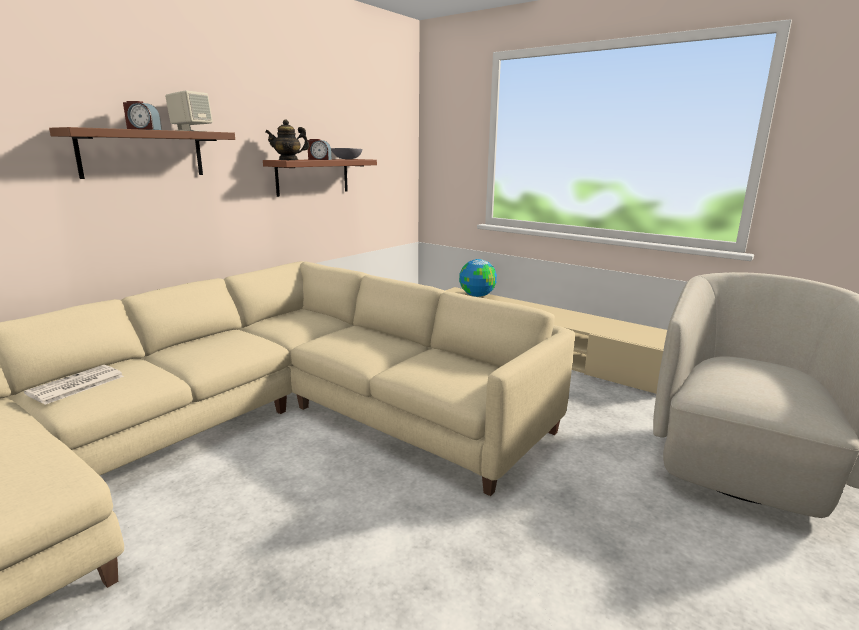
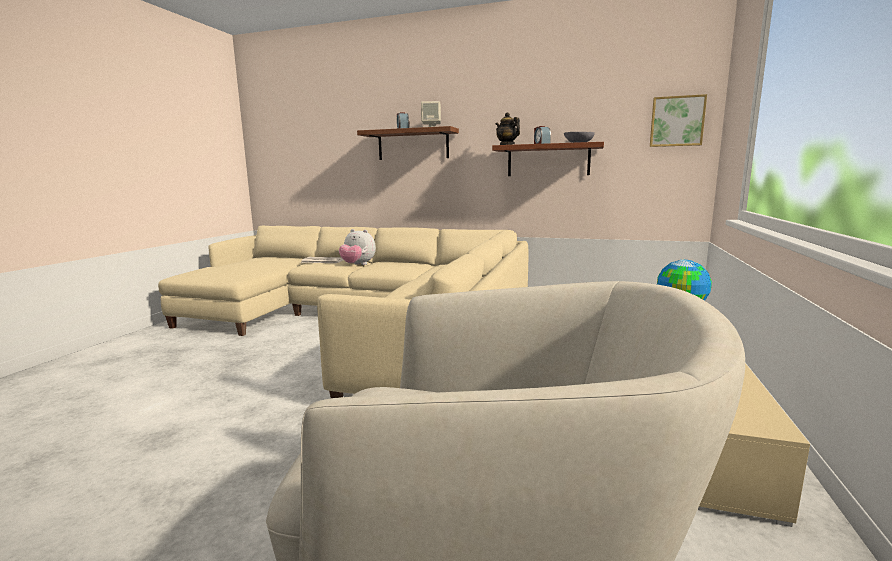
camera: 70 degrees right, 5 degrees down
(156, 366) = (357, 265): none -> plush toy
(397, 141) = (677, 121): none -> picture

